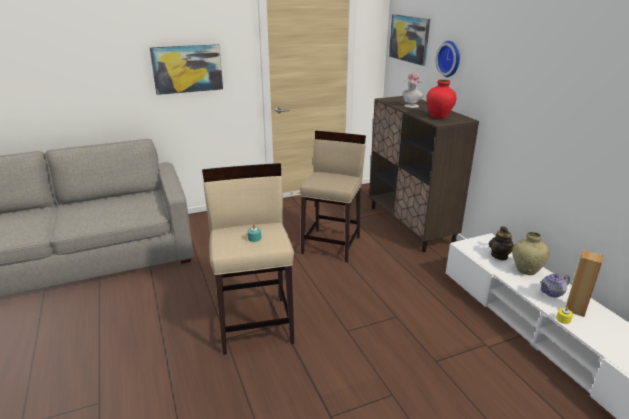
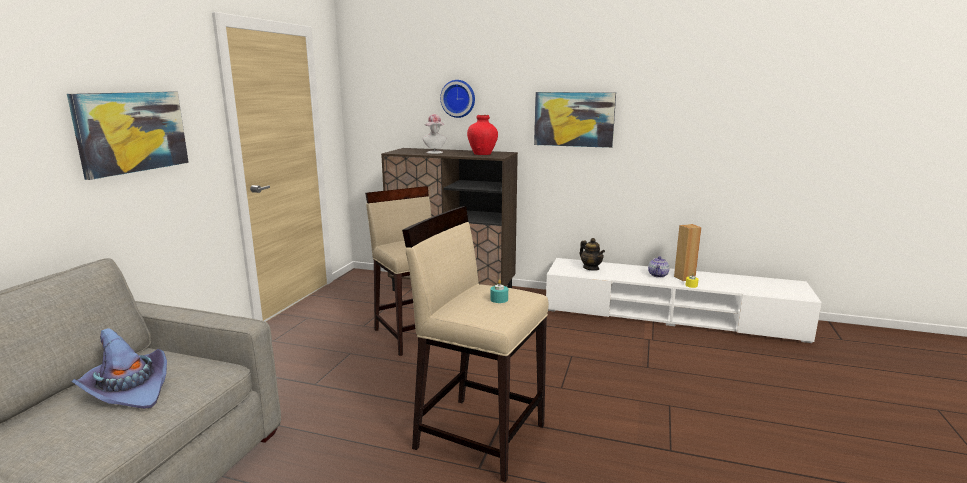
camera: 50 degrees left, 10 degrees down
(117, 207) = (128, 390): none -> purple hat
(409, 39) = (385, 86): picture -> picture (574, 119)
(526, 270) = (621, 269): beige vase -> none

